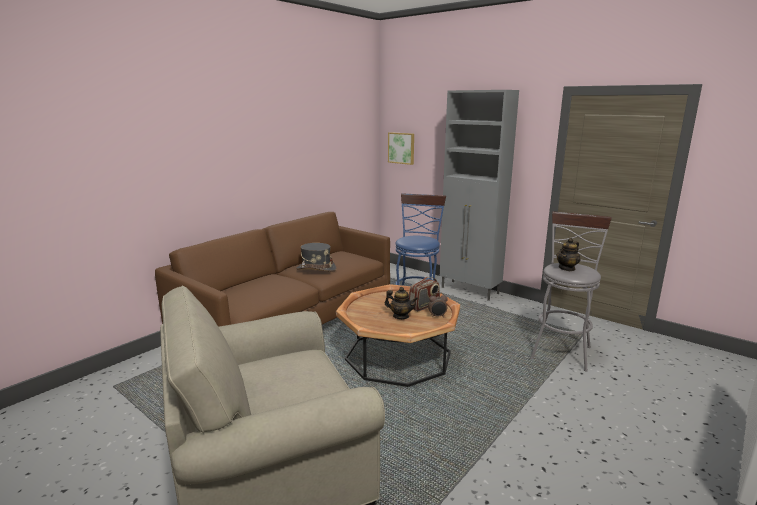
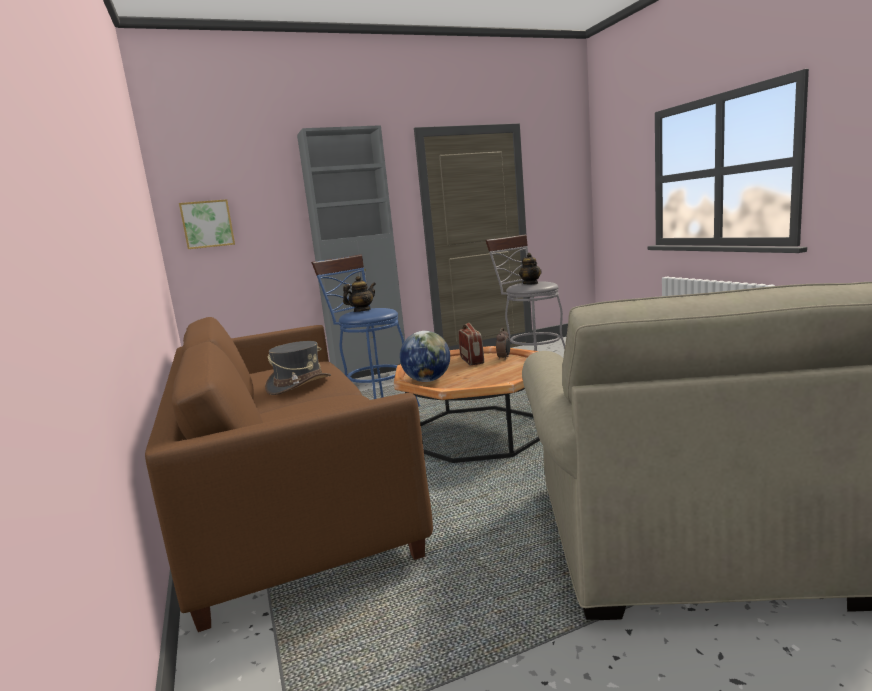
camera: 60 degrees left, 5 degrees down
(368, 302) = (427, 380): none -> globe
(401, 316) = (487, 370): teapot -> teapot (362, 311)

